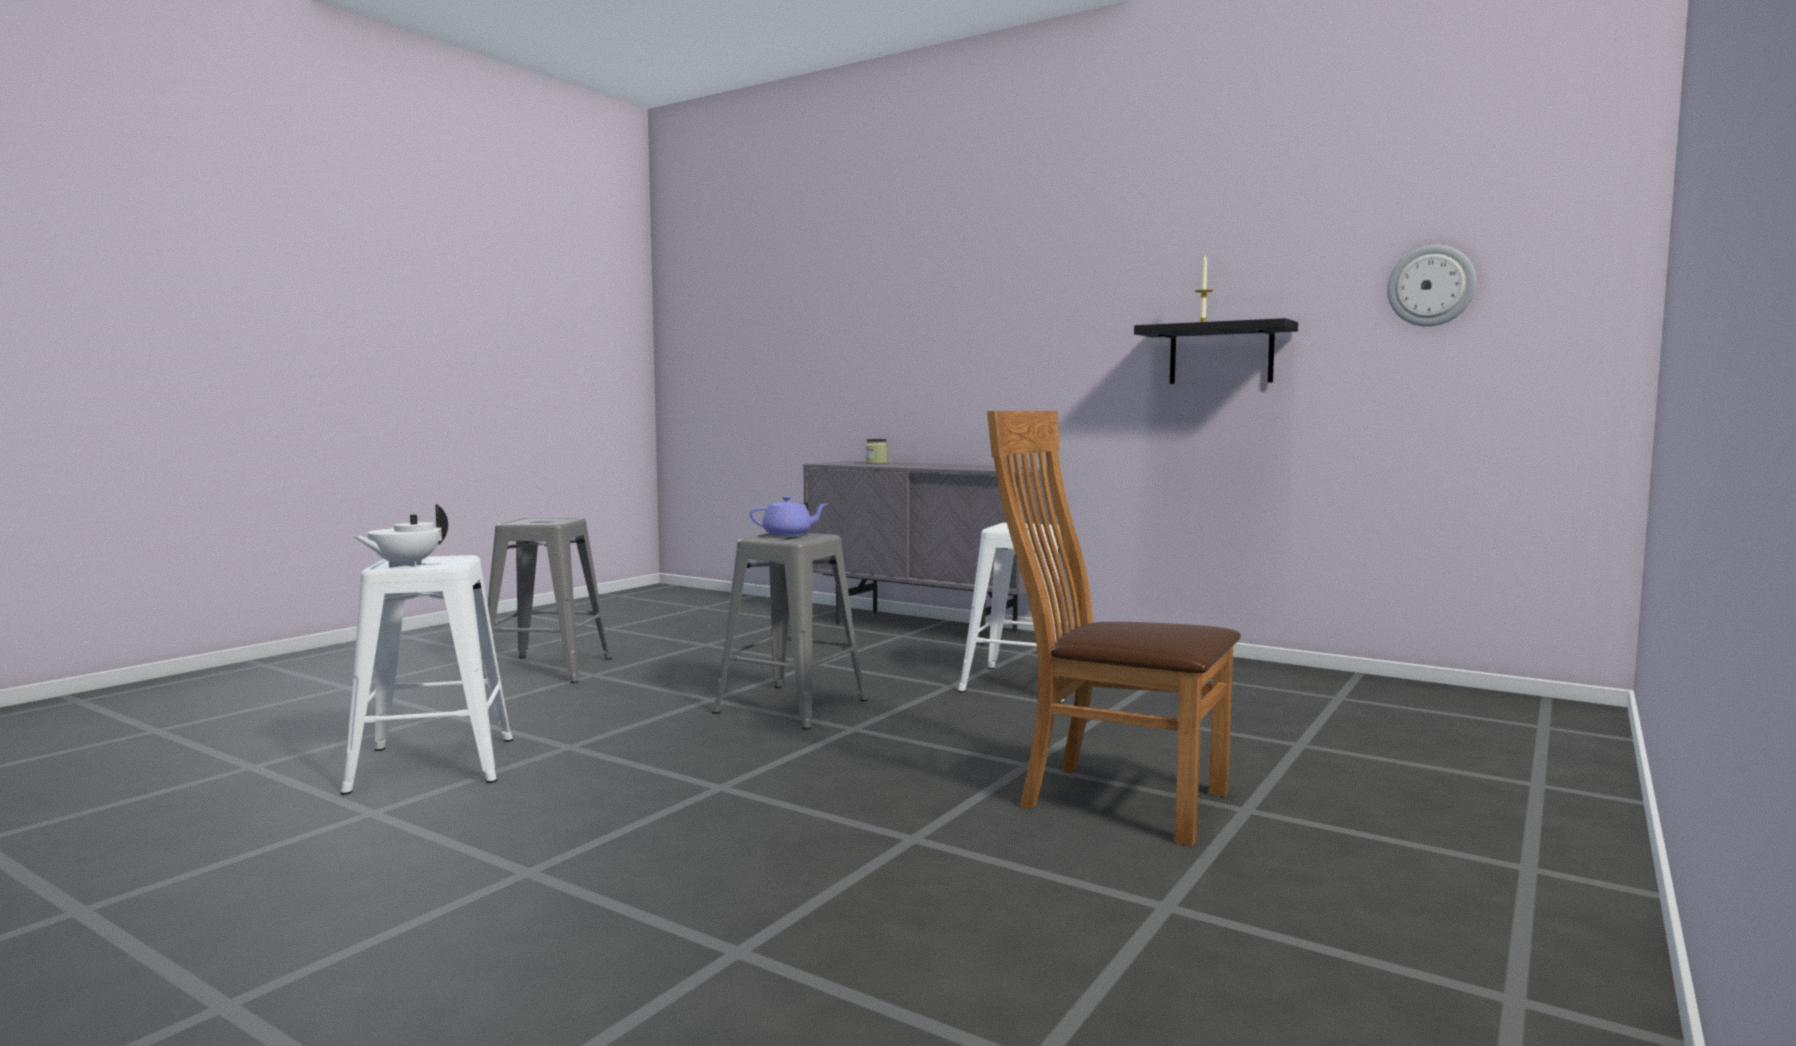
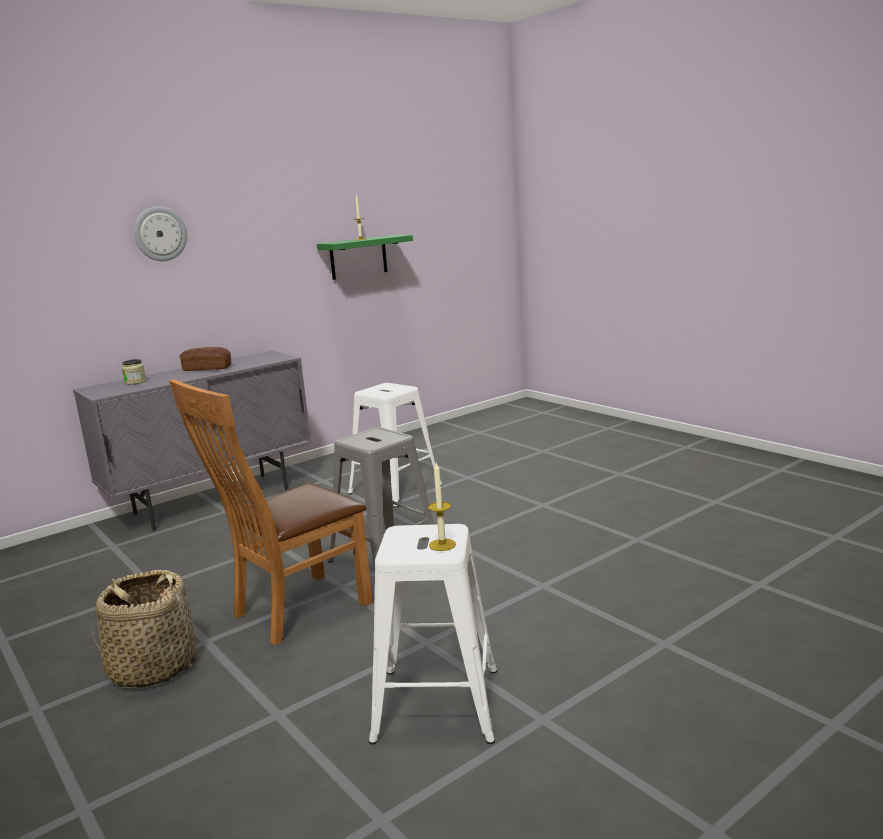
camera: 70 degrees left, 10 degrees up
(404, 565) = (442, 545): white teapot -> candle
(549, 668) = (152, 667): grey stool -> basket
(788, 534) = (361, 438): purple teapot -> none
(944, 465) = (207, 368): none -> bread
(1111, 798) = (598, 494): brown chair -> brown chair (294, 611)
(1221, 354) = (358, 257): black shelf -> green shelf
(1431, 286) = (447, 212): wall clock -> wall clock (160, 234)

